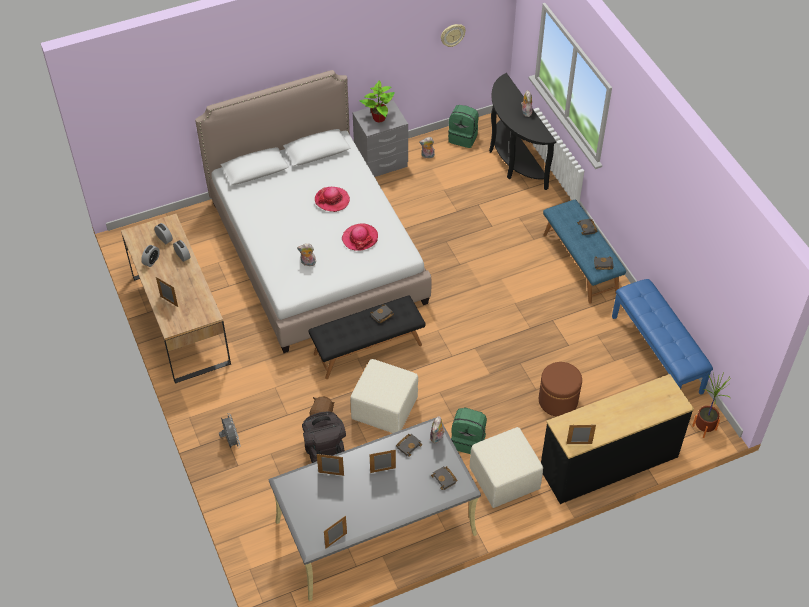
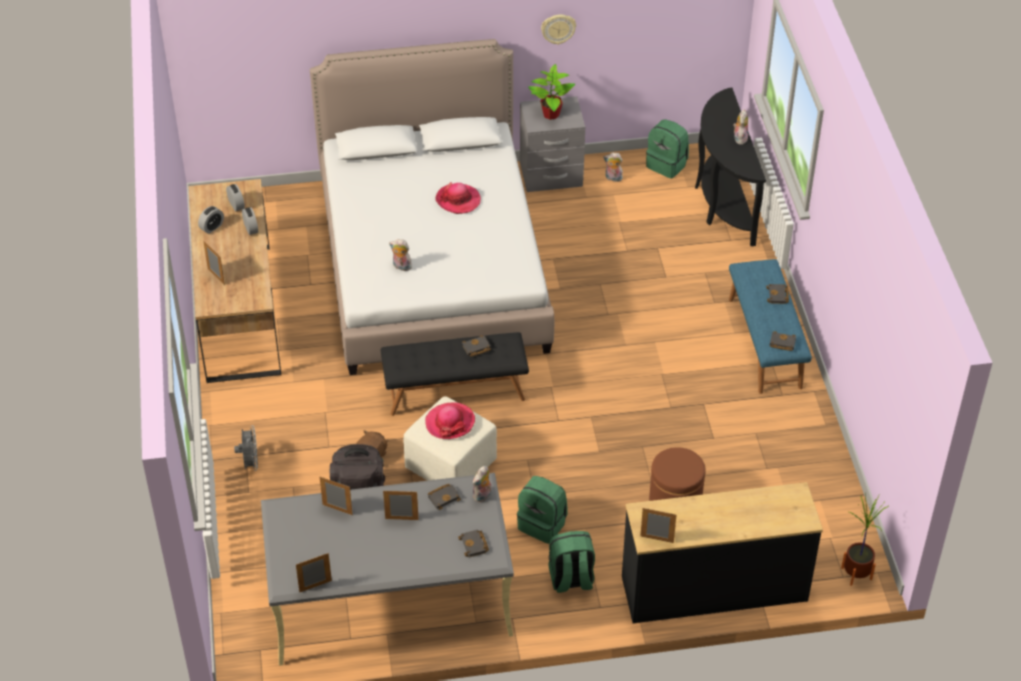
camera: 15 degrees right, 5 degrees down
(360, 238) = (476, 250): hat -> hat (450, 422)
(452, 35) = (662, 24): wall clock -> wall clock (558, 28)
(503, 480) = (571, 579): beige ottoman -> green backpack
(657, 354) = (826, 472): blue bench -> none

